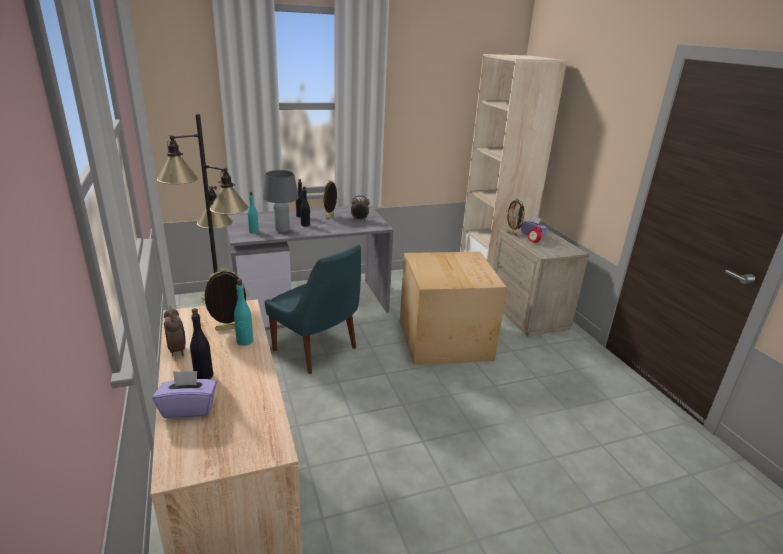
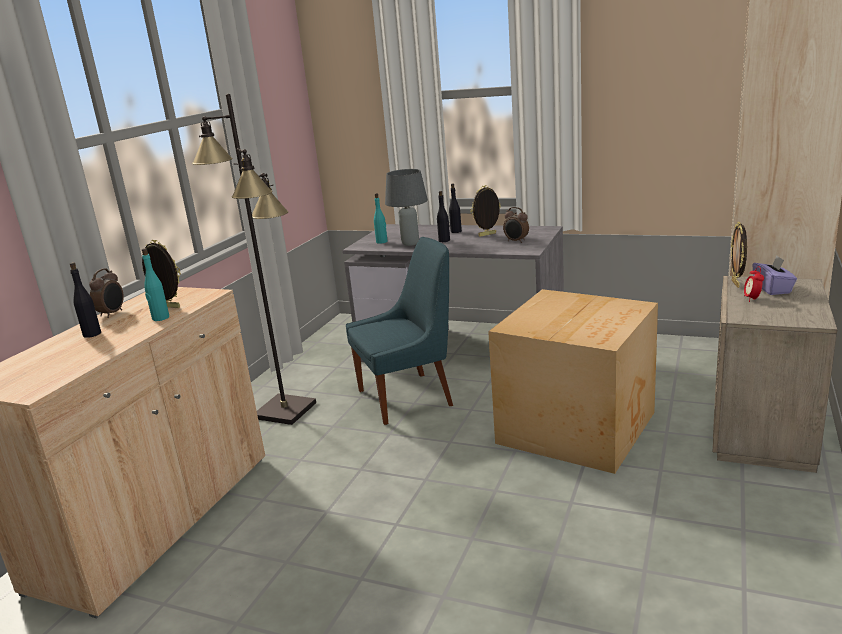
camera: 45 degrees right, 5 degrees down
(189, 408) = (45, 351): purple tissue box -> none
(317, 350) = (409, 397): blue chair -> blue chair turned 105 degrees counterclockwise

